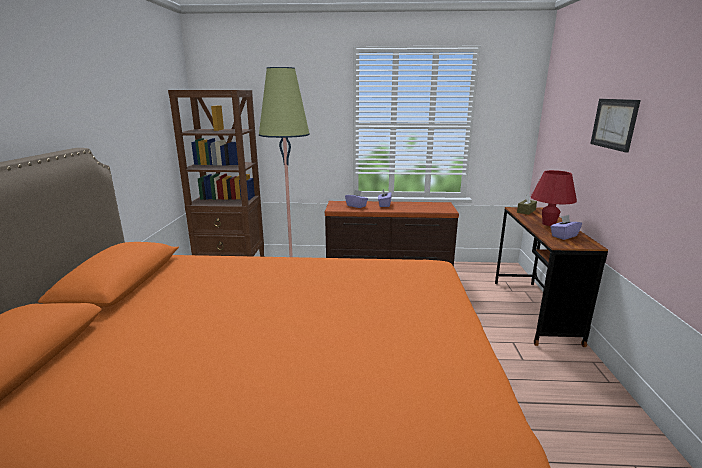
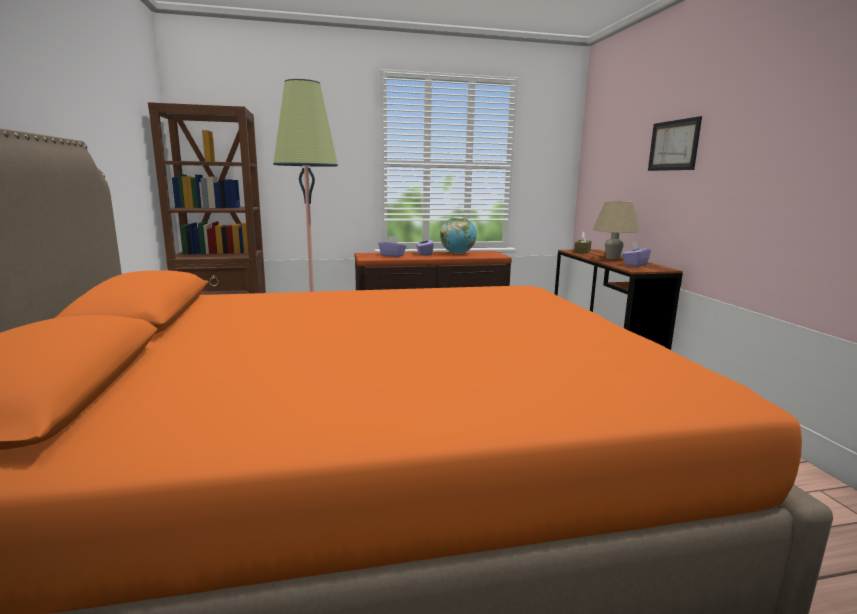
camera: 15 degrees left, 5 degrees down
(413, 205) = (457, 253): none -> globe
(548, 224) = (612, 258): red table lamp -> beige table lamp

